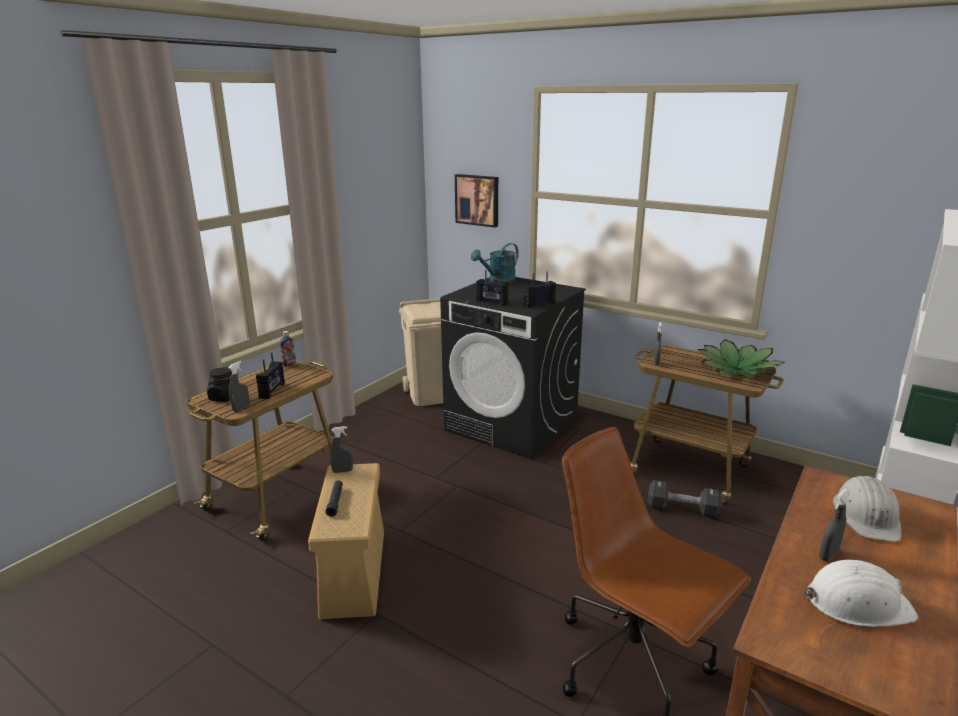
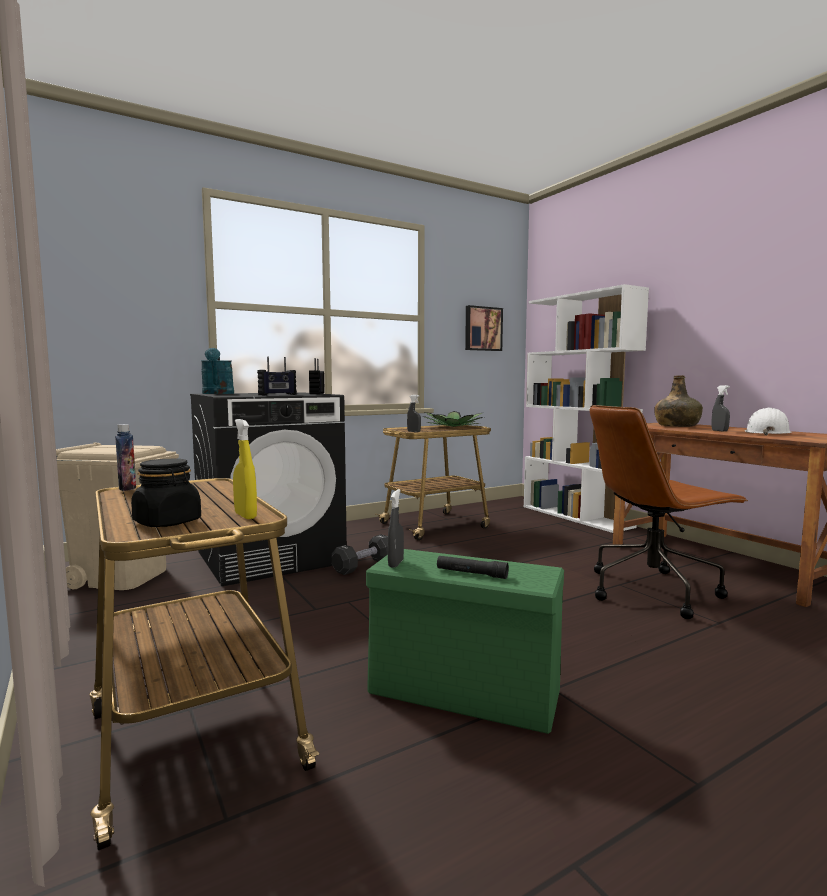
camera: 65 degrees left, 15 degrees down
(241, 408) = (245, 516): grey spray bottle -> yellow spray bottle
(272, 391) = (213, 500): radio -> none
(353, 571) = (460, 692): beige storage box -> green storage box
(477, 200) = (127, 312): picture -> picture (482, 329)
(682, 509) = (481, 538): black dumbbell -> black dumbbell (363, 566)
(867, 516) = (677, 426): white hard hat -> green bottle

